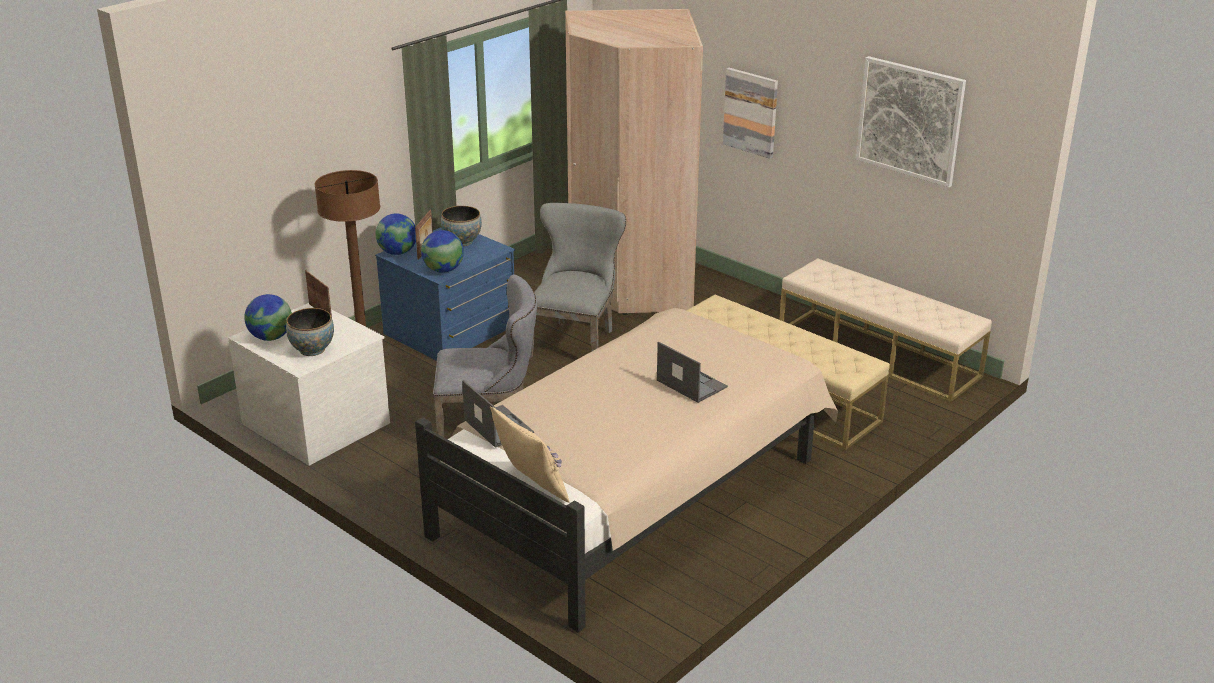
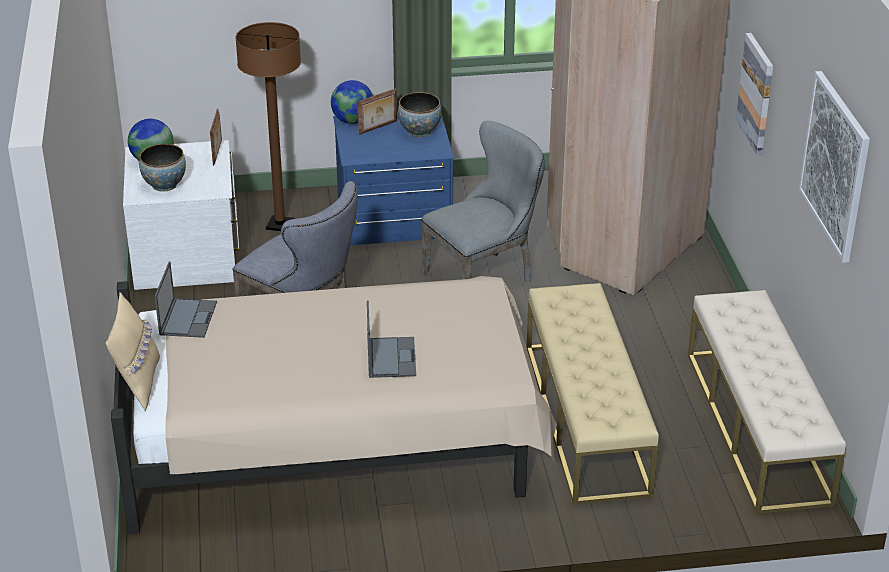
camera: 40 degrees right, 5 degrees up
(443, 270) = (364, 154): globe -> none

